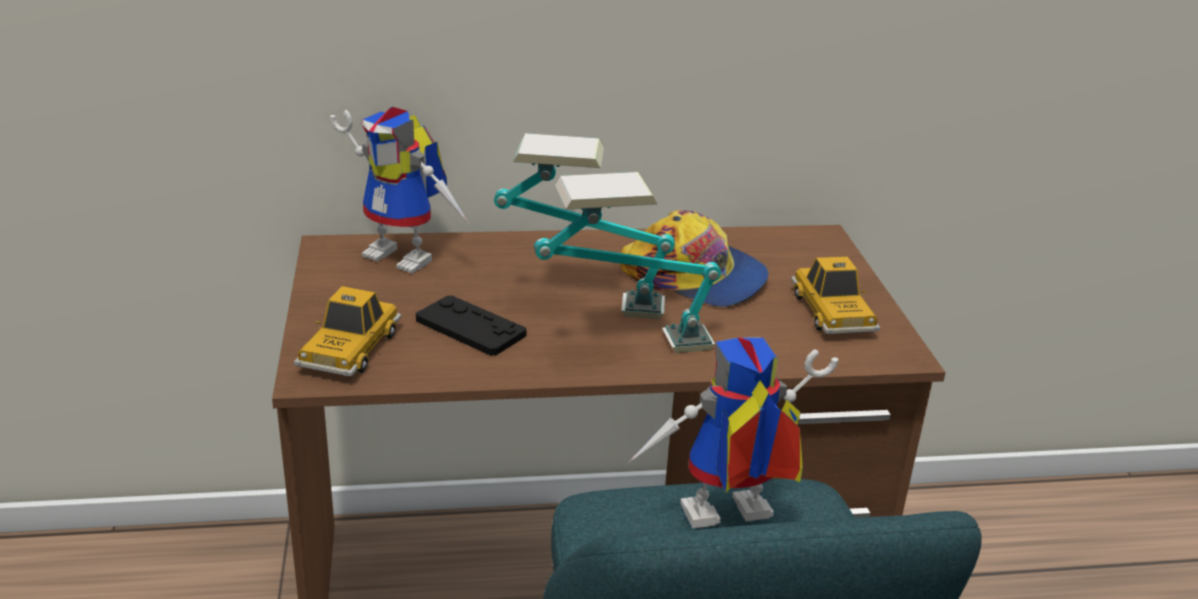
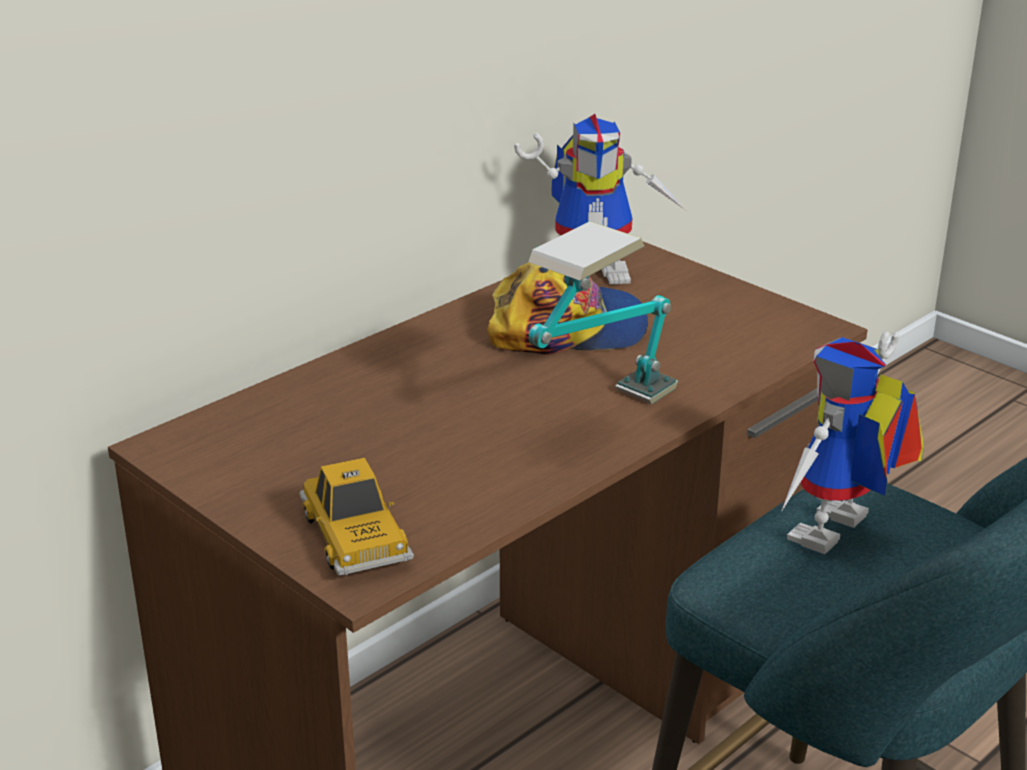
camera: 35 degrees left, 0 degrees up
(408, 256) = (265, 419): toy robot -> toy robot (597, 272)
(470, 327) = (440, 462): black game controller -> none
(581, 303) = (506, 395): table lamp -> none
(832, 312) = (722, 314): toy car -> none

